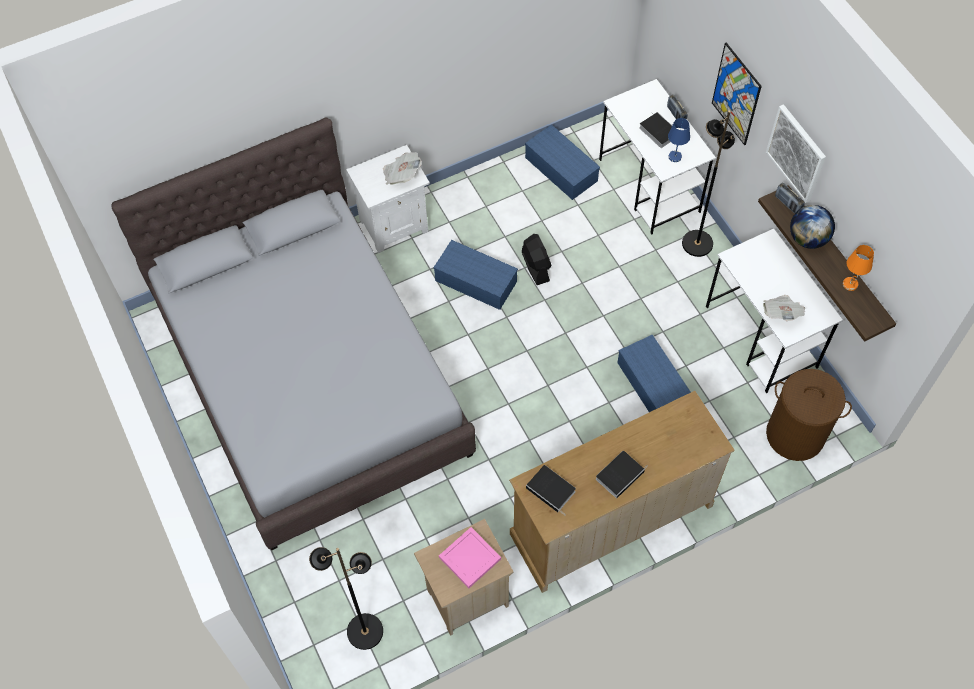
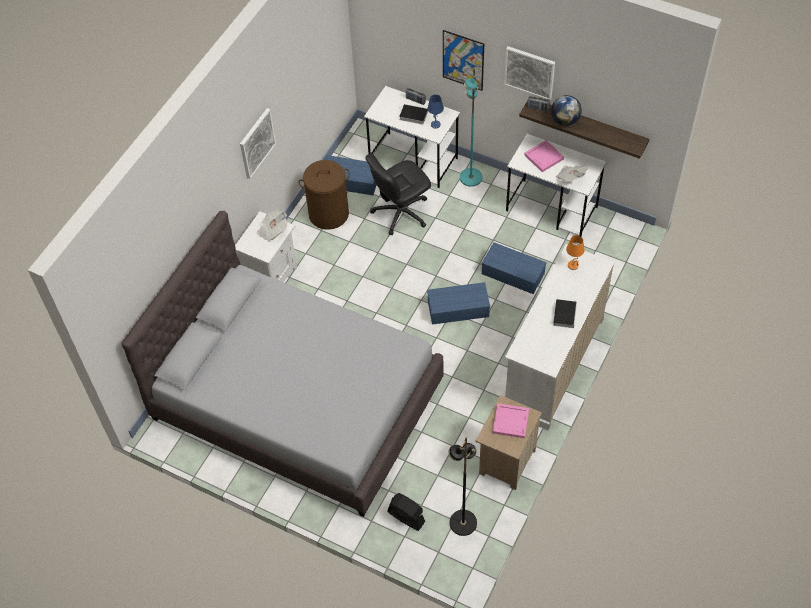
camera: 35 degrees left, 5 degrees down
(422, 62) = (256, 143): none -> picture
(474, 281) = (353, 279): blue storage box -> blue storage box (457, 309)
(535, 266) = (384, 248): black fan -> black fan (406, 516)
(552, 490) = (534, 347): book -> none
(586, 237) = (400, 212): none -> black office chair
(610, 520) = (552, 364): brown dresser -> white dresser
(696, 243) = (470, 177): black floor lamp -> turquoise floor lamp
(770, 268) = (544, 156): none -> pink tray
(795, 434) = (615, 251): brown laundry basket -> brown laundry basket (328, 214)
(850, 284) = (608, 132): orange table lamp -> orange table lamp (573, 265)

